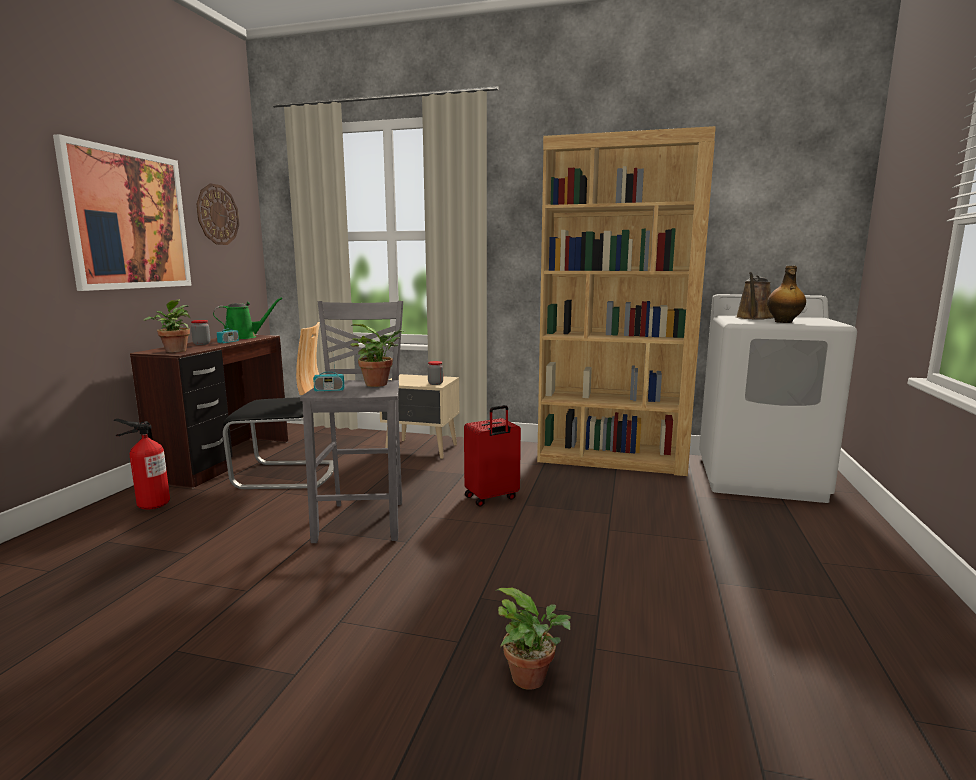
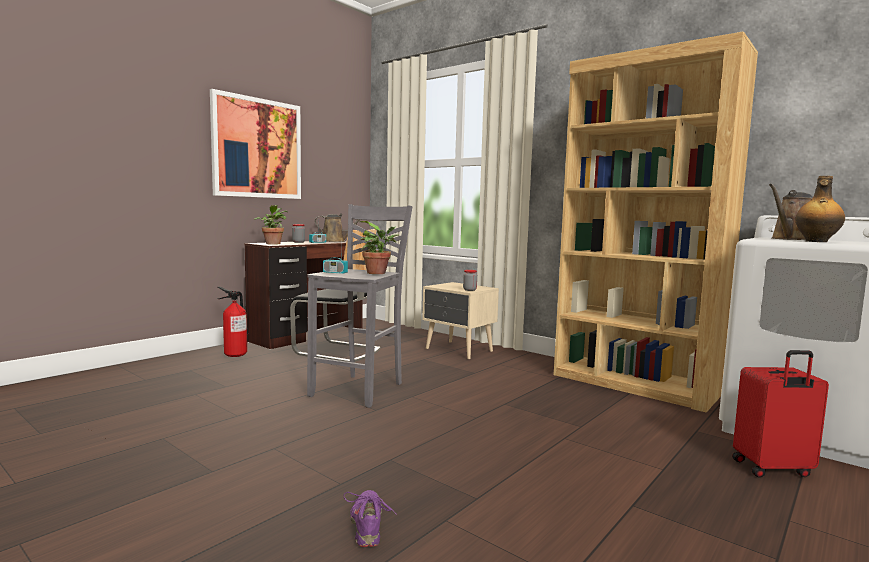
camera: 25 degrees right, 5 degrees down
(217, 214) = (331, 147): wall clock -> none
(244, 337) = (335, 241): green watering can -> brown watering can
(492, 498) = (480, 394): red suitcase -> red suitcase (772, 469)
(533, 679) = (368, 525): potted plant -> purple shoe

